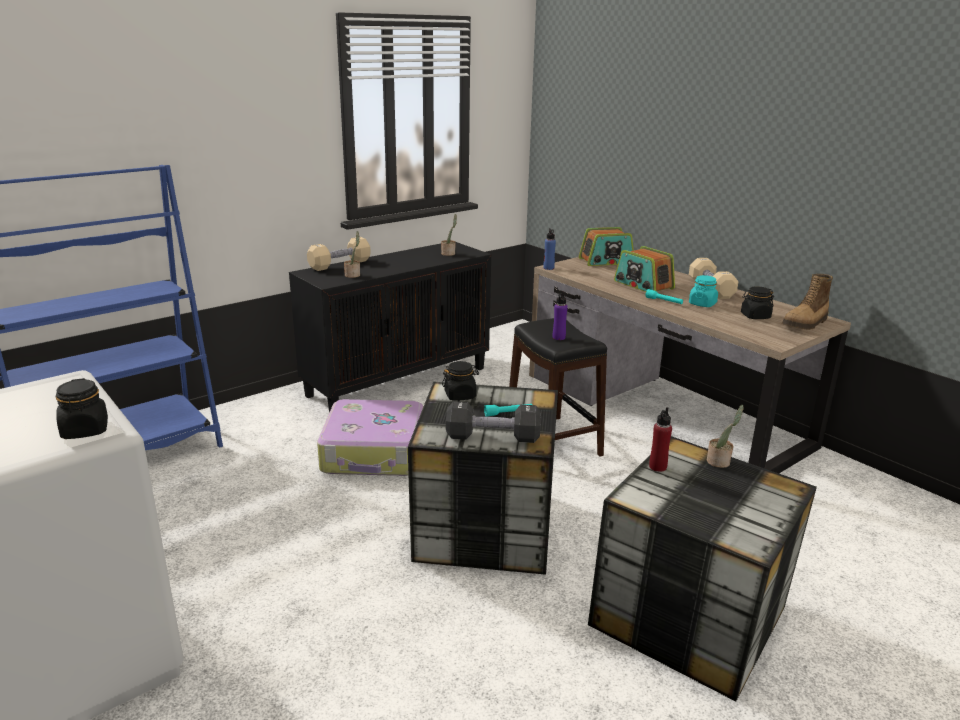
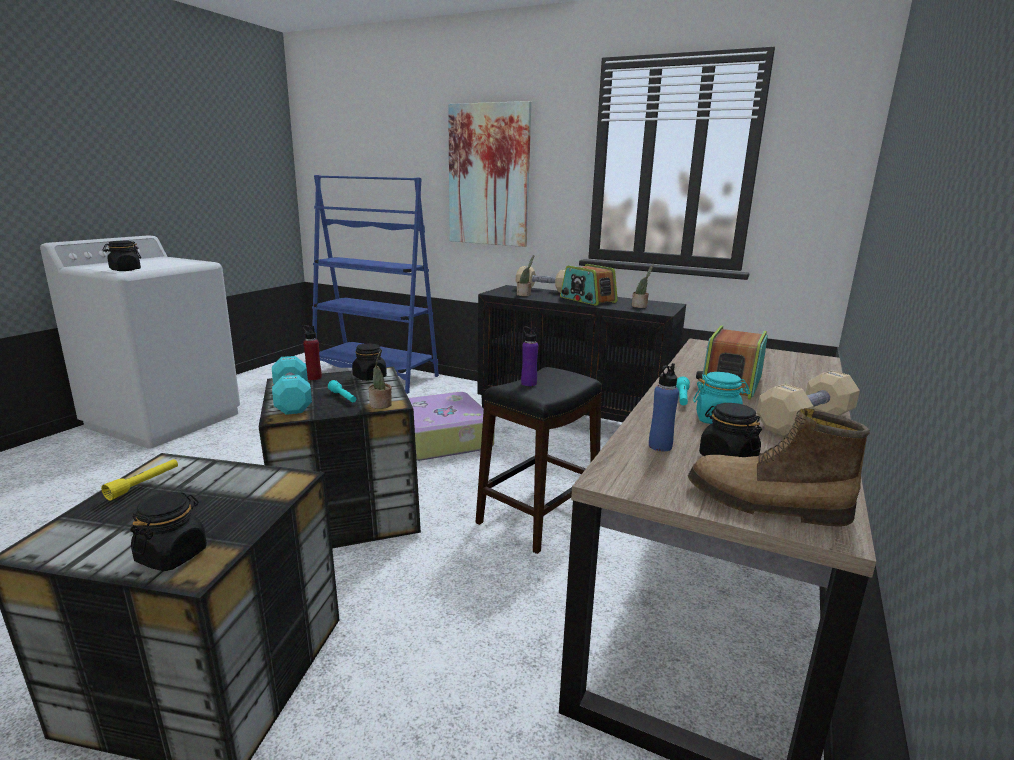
camera: 65 degrees right, 5 degrees down
(221, 146) = (489, 175): none -> picture
(493, 437) = (292, 399): black dumbbell -> turquoise dumbbell
(548, 268) = (697, 342): blue bottle -> blue bottle (660, 446)
(606, 261) = (789, 361): radio -> radio (587, 300)
(657, 467) = (236, 471): red bottle -> red bottle (314, 378)
(667, 505) = (144, 484): none -> yellow flashlight
(720, 462) = (259, 509): potted plant -> potted plant (381, 405)
(773, 493) = (172, 555): none -> black jar

